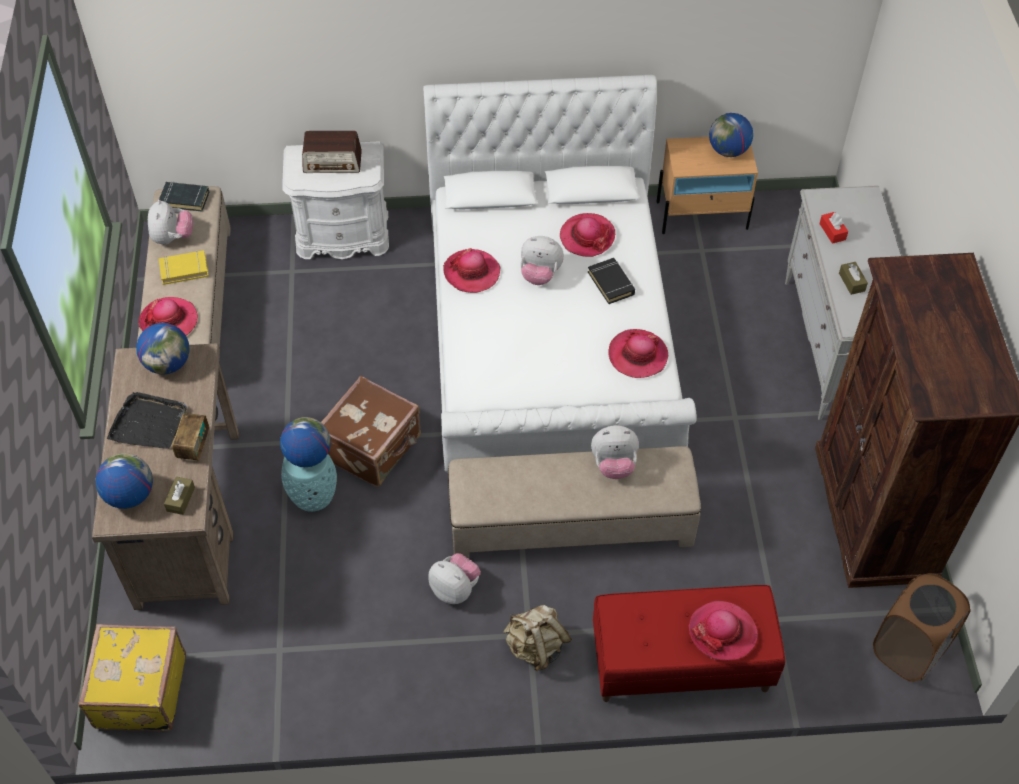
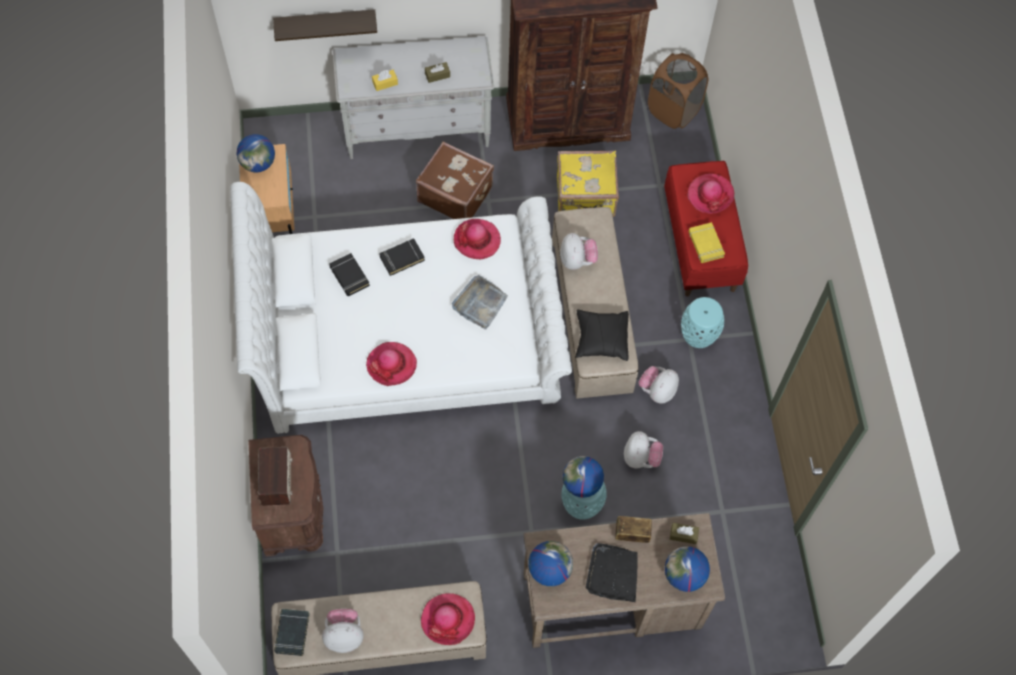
camera: 95 degrees left, 10 degrees up
(139, 691) = (770, 611): yellow suitcase -> yellow suitcase (586, 197)
(184, 270) = (385, 617): yellow book -> yellow book (705, 244)
(343, 236) = (293, 510): white nightstand -> brown nightstand
(373, 448) = (533, 461): brown suitcase -> brown suitcase (455, 194)
(497, 484) = (601, 339): none -> black pillow
(536, 647) = (698, 334): beige backpack -> turquoise stool
(540, 274) = (393, 311): plush toy -> plush toy (641, 458)
(547, 354) = (479, 303): none -> grey tray
(587, 236) = (349, 276): hat -> black book
(832, 231) = (385, 83): red tissue box -> yellow tissue box
(892, 149) = (325, 23): none -> shelf

